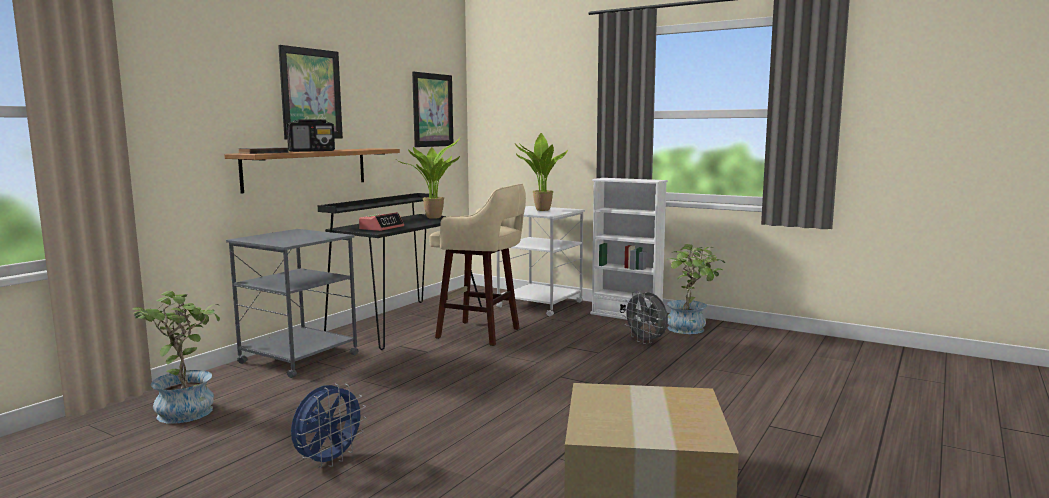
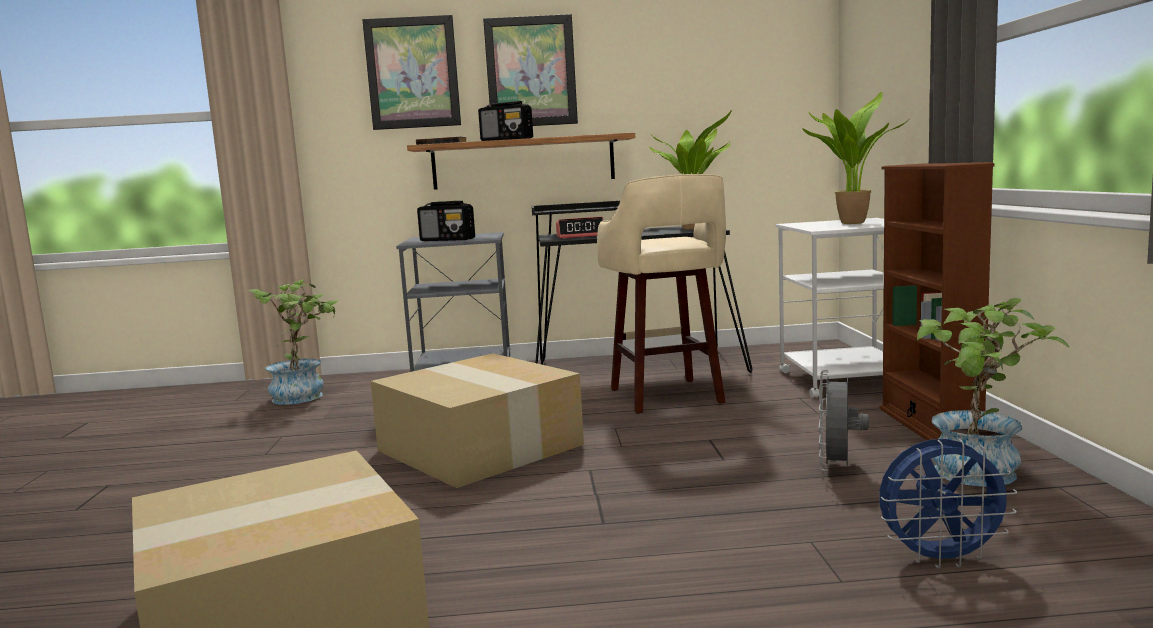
camera: 55 degrees right, 0 degrees up
(301, 238) = (448, 240): none -> radio
(329, 461) = (234, 465): blue fan -> blue fan (941, 559)
(432, 110) = (754, 75): picture -> picture (412, 73)
(470, 387) = (483, 447): none -> cardboard box
(626, 316) = (929, 426): white bookcase -> brown bookcase

